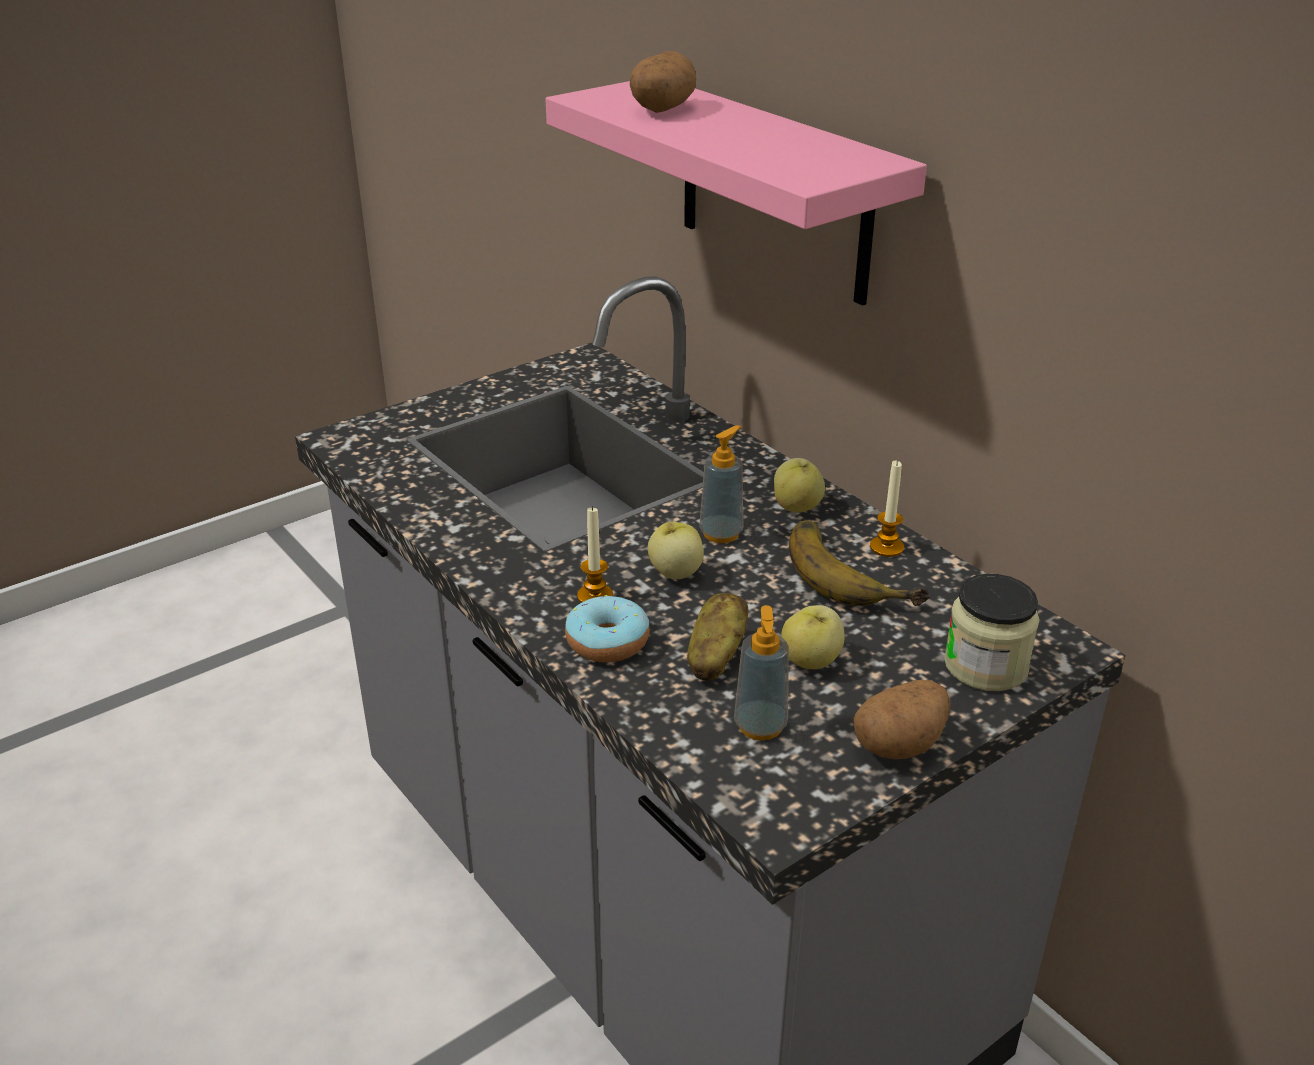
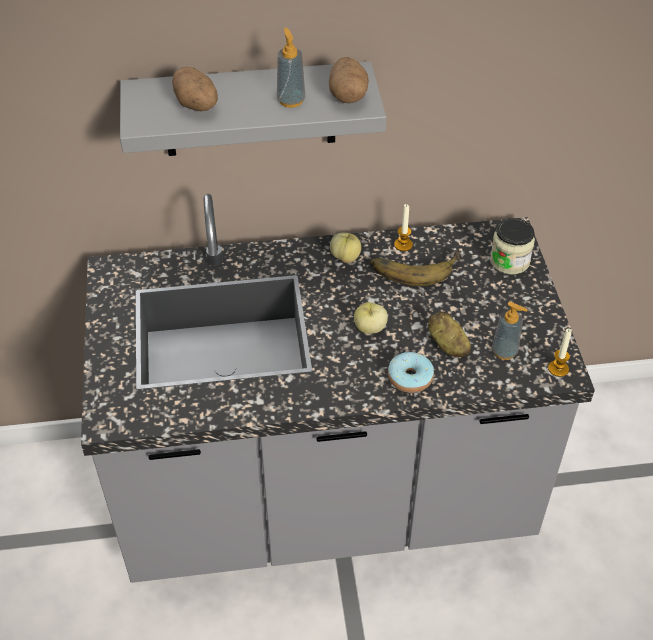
camera: 60 degrees left, 15 degrees up
(595, 596) = (368, 367): candle -> candle (558, 369)
(721, 533) = (348, 296): soap dispenser -> soap dispenser (291, 100)
(774, 190) = (249, 110): pink shelf -> grey shelf
(812, 661) = (471, 313): apple -> none
(900, 744) = (542, 313): potato -> potato (347, 95)

